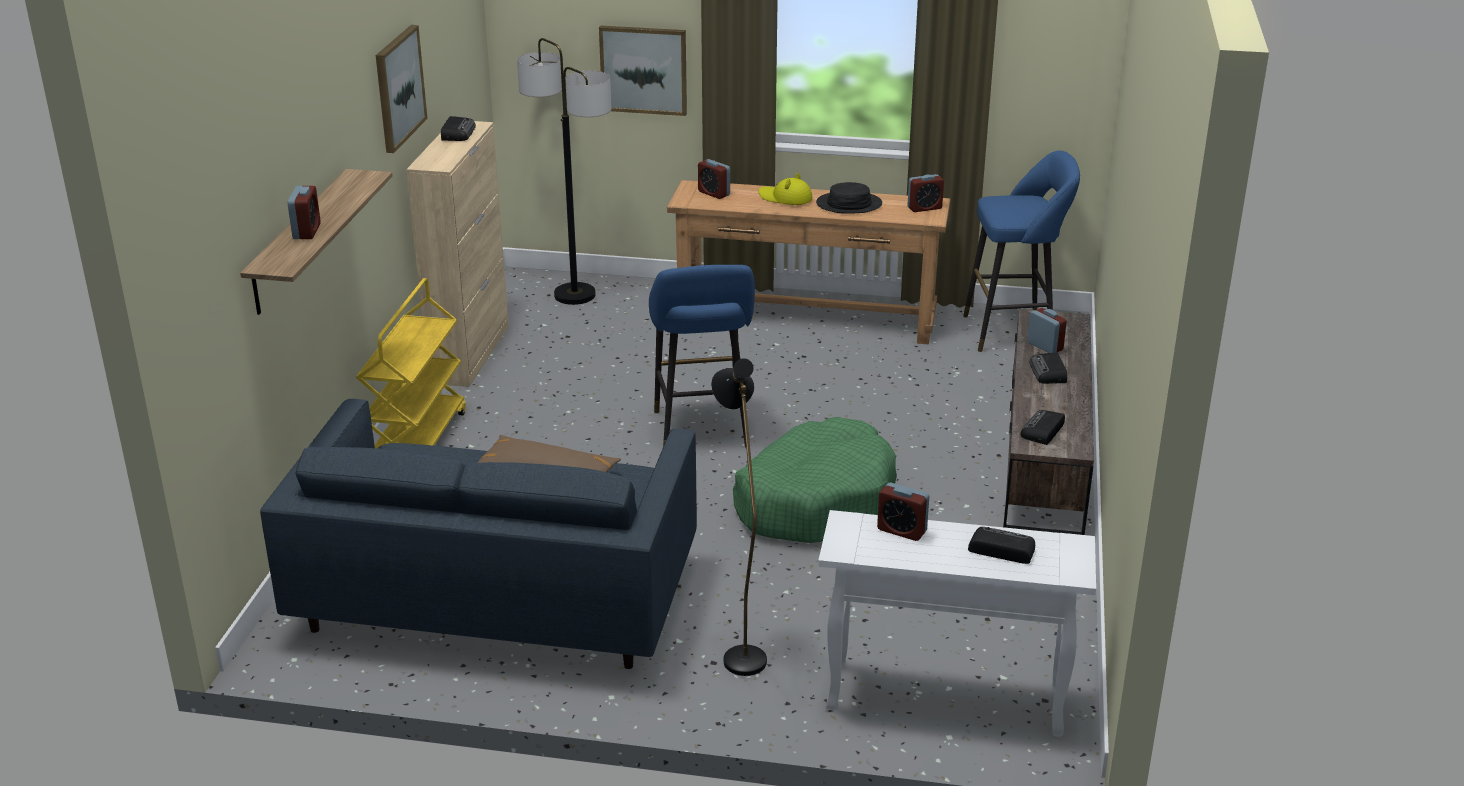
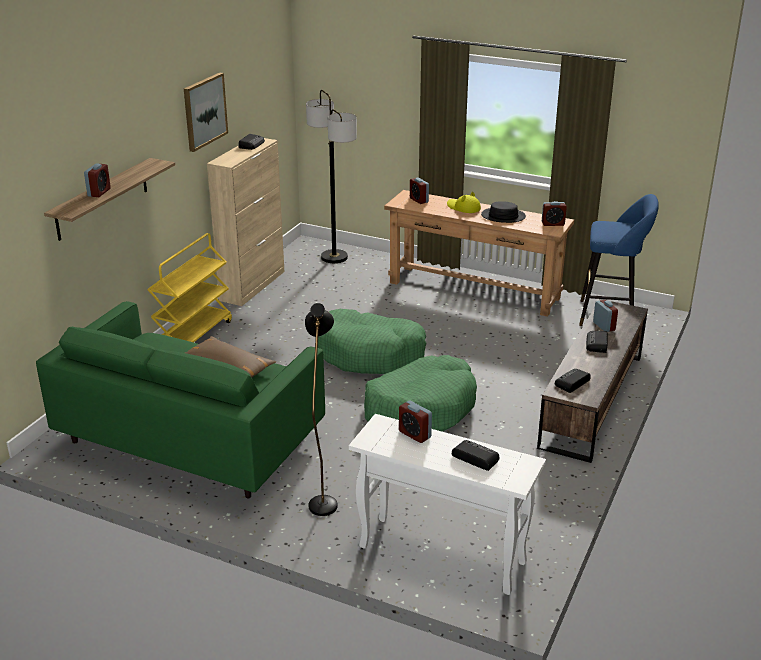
camera: 15 degrees right, 0 degrees up
(499, 598) = (192, 440): blue sofa -> green sofa
(644, 69) = (386, 115): picture -> none
(702, 432) = (370, 354): blue stool -> green dog bed

